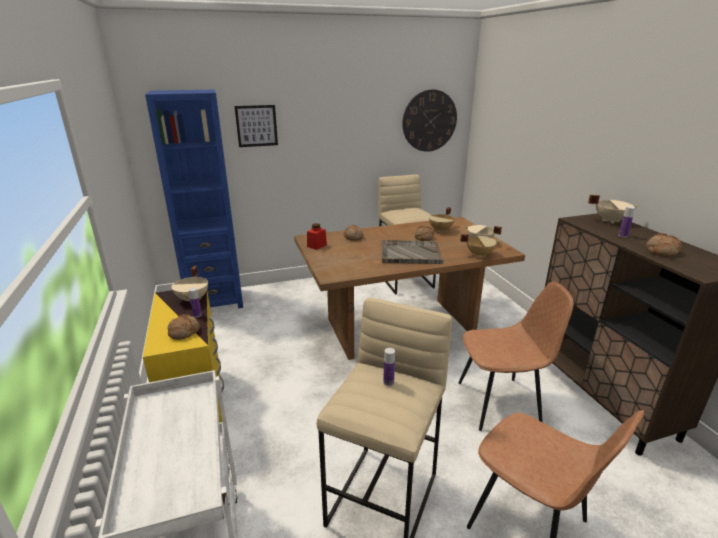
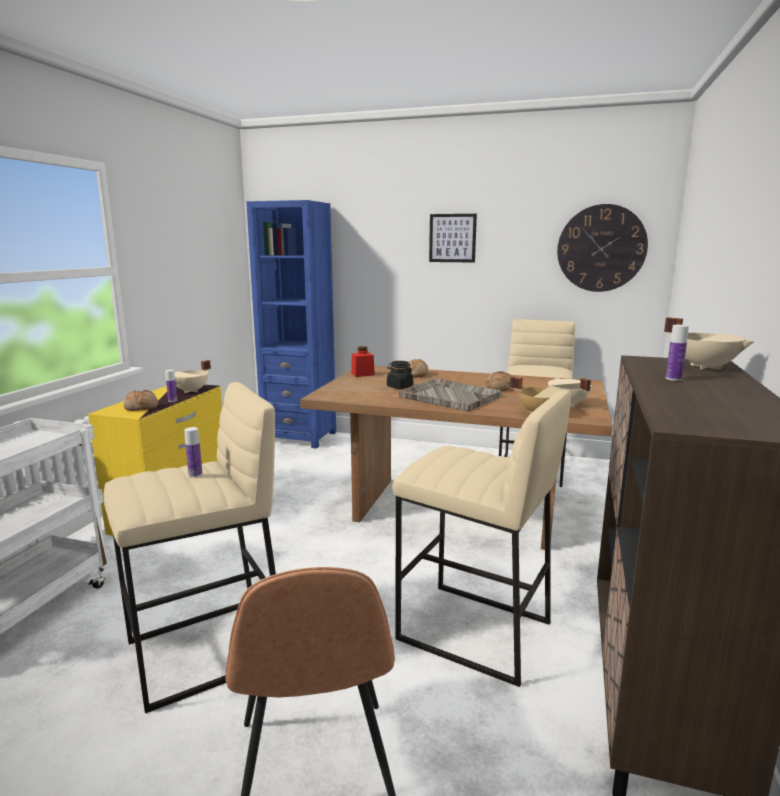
camera: 35 degrees right, 10 degrees down
(256, 126) = (370, 244): picture -> picture (452, 238)
(364, 252) = (399, 387): none -> black jar
(441, 230) = (540, 386): beige cooking pot -> none
(500, 403) = (473, 631): brown chair -> beige stool
(660, 251) = (689, 398): bread -> none

